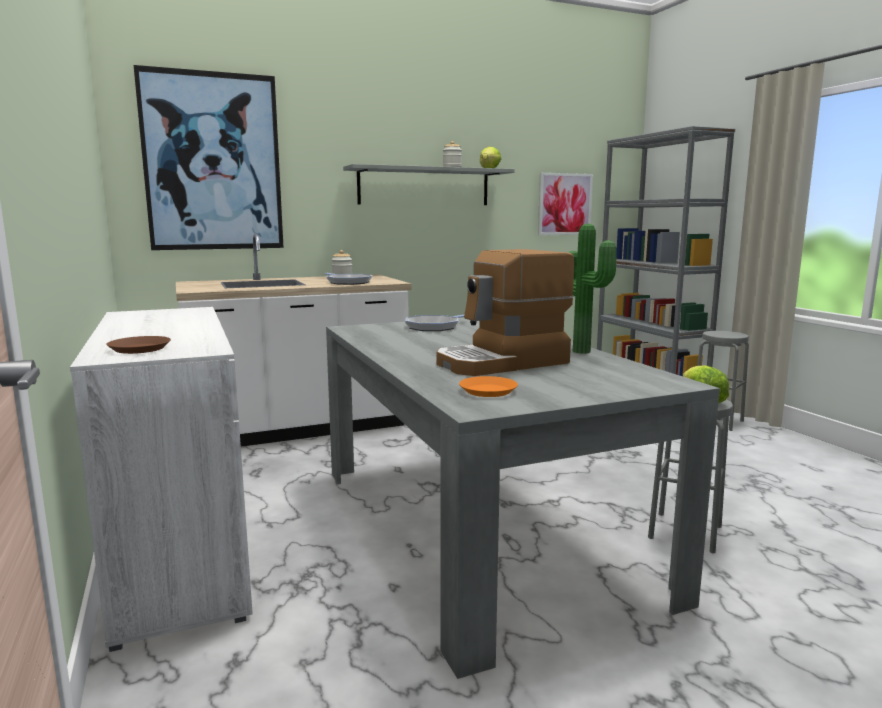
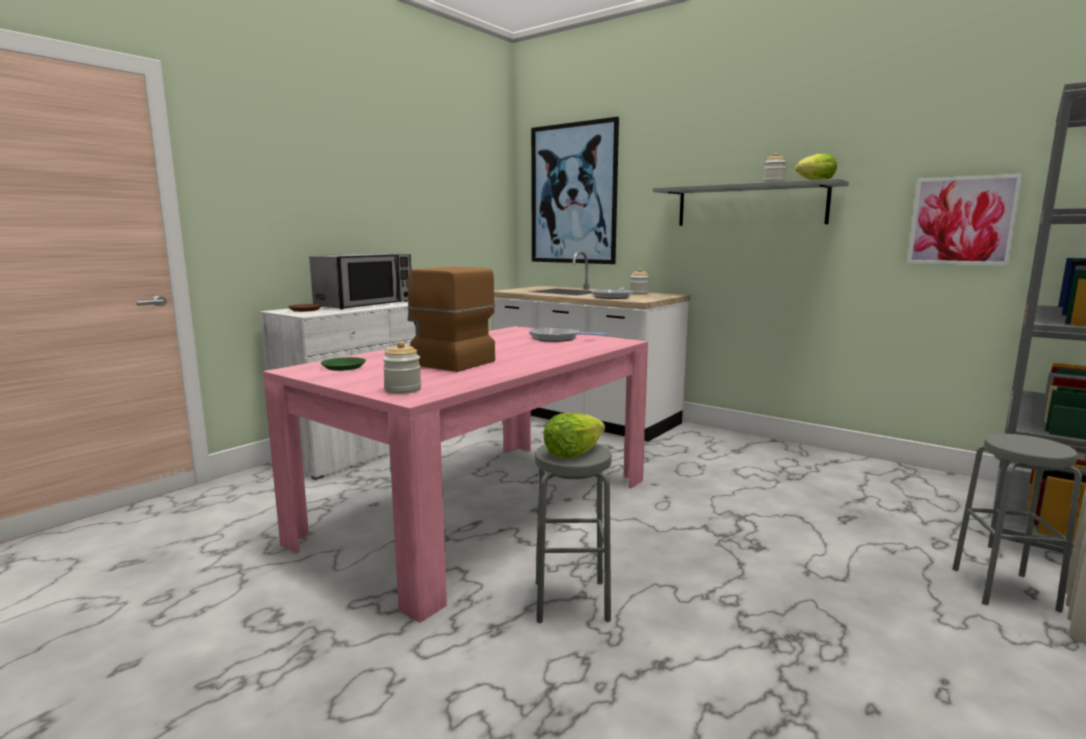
camera: 60 degrees right, 0 degrees up
(149, 328) = (365, 304): none -> microwave
(478, 527) = (482, 509): grey dining table -> pink dining table
(488, 391) = (343, 367): orange plate -> green plate
(584, 351) = (515, 371): potted plant -> none
(641, 383) = (403, 390): none -> jar

